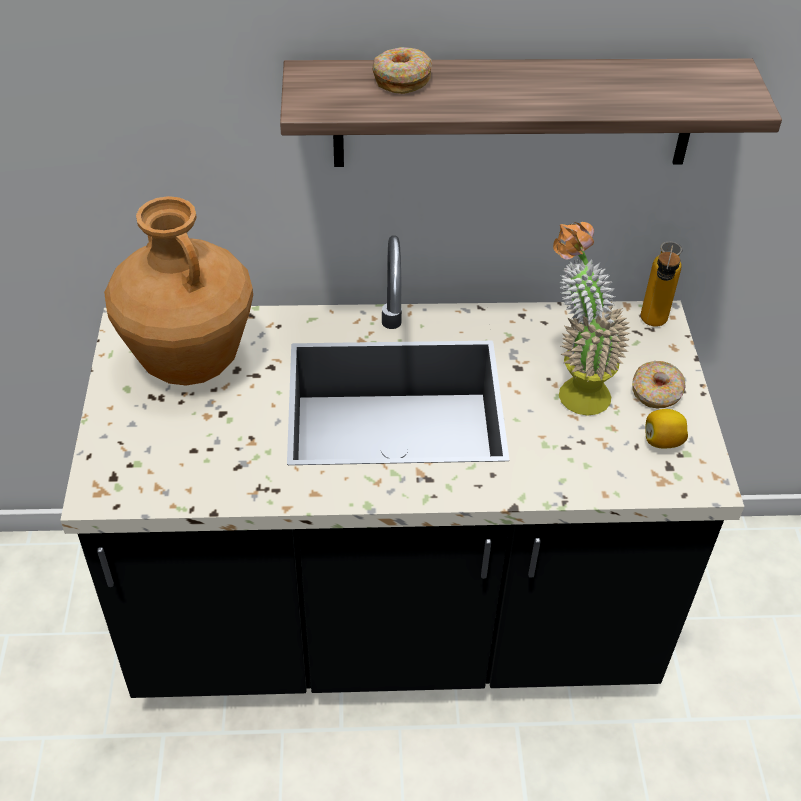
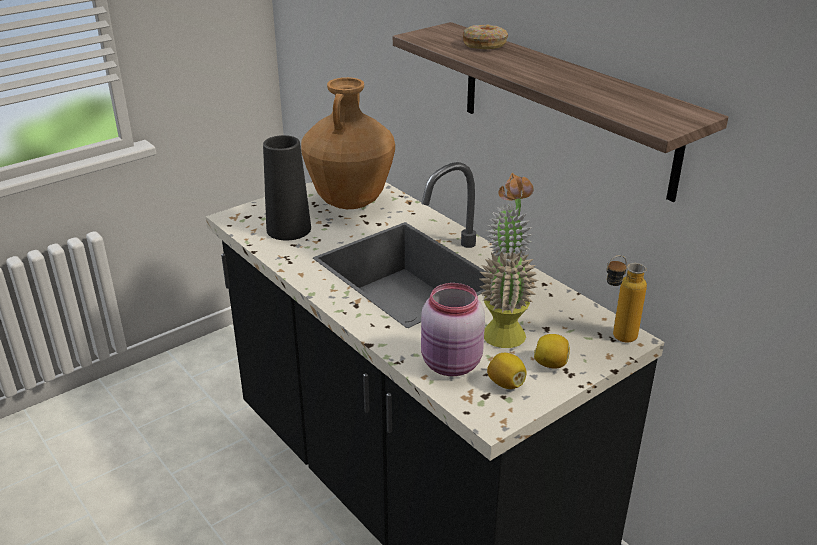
camera: 55 degrees right, 15 degrees down
(194, 452) = (289, 229): none -> black vase
(602, 462) = (452, 365): none -> pink jar
(656, 392) = (551, 364): donut -> lemon

